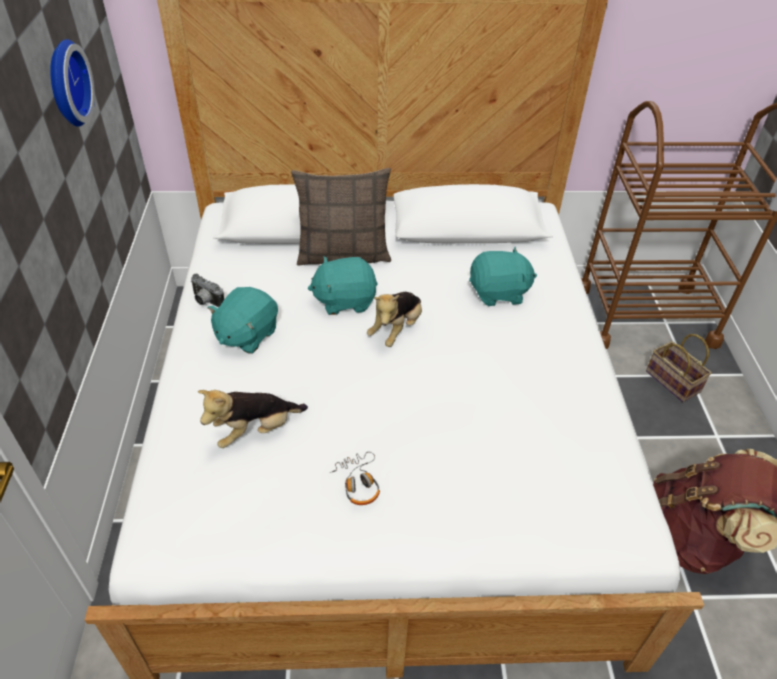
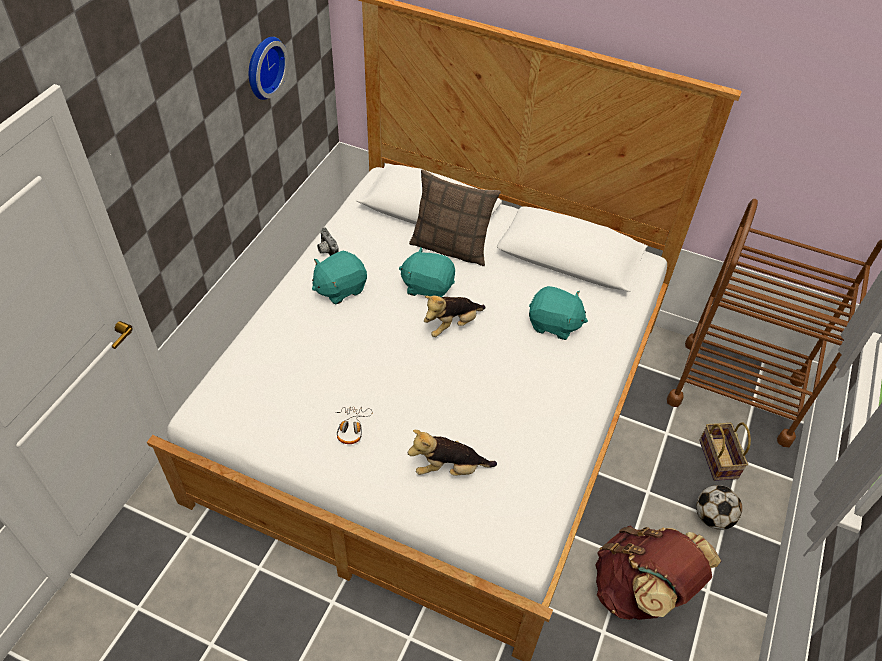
camera: 25 degrees right, 5 degrees up
(255, 430) = (304, 363): plush toy -> plush toy (449, 468)
(705, 436) = (712, 517): none -> football

